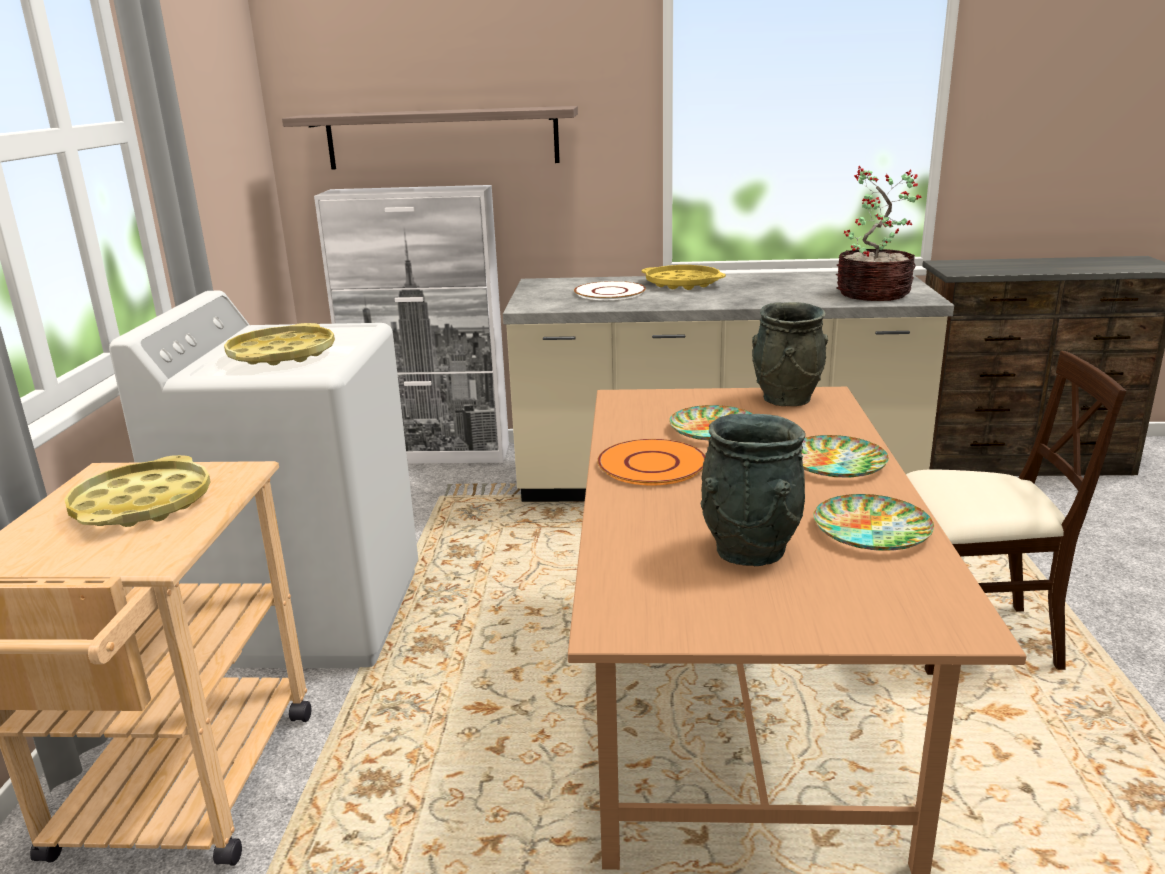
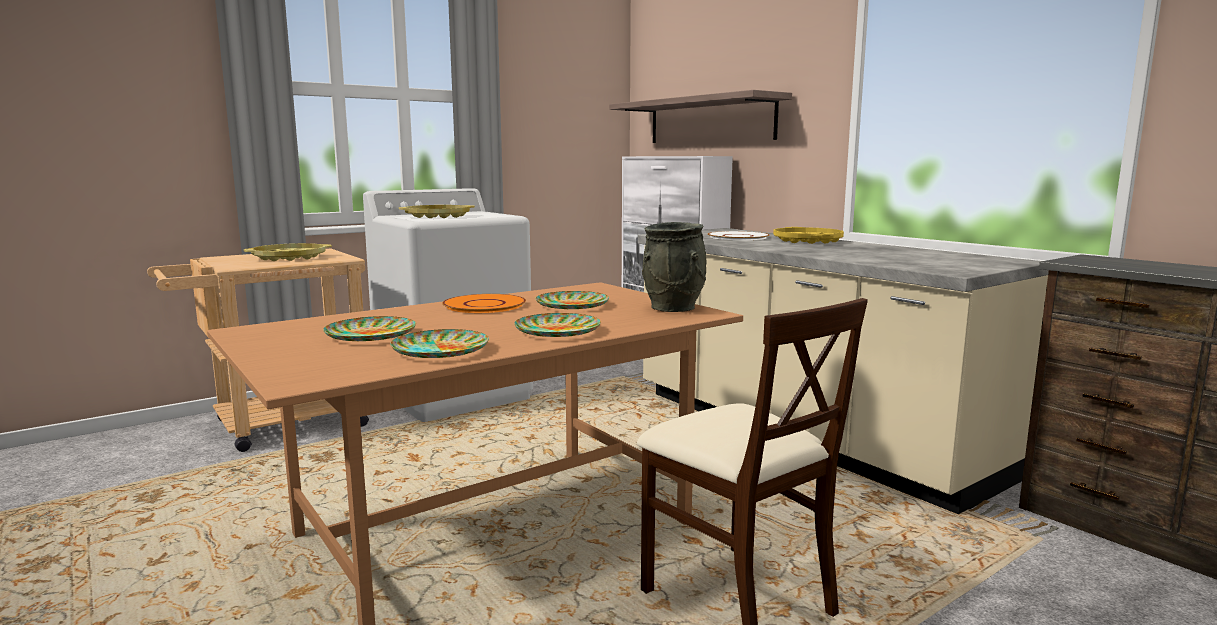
camera: 50 degrees right, 10 degrees down
(750, 551) = (371, 335): grey vase -> plate
(871, 294) = (922, 263): potted plant -> none

